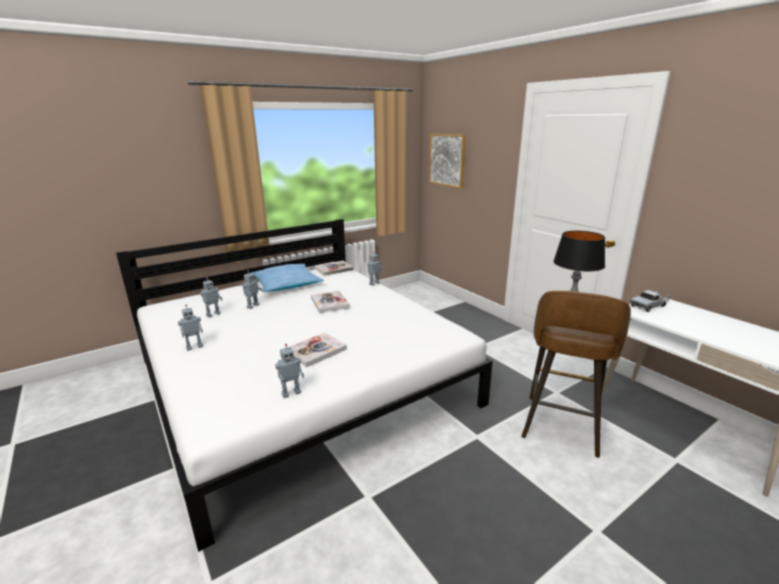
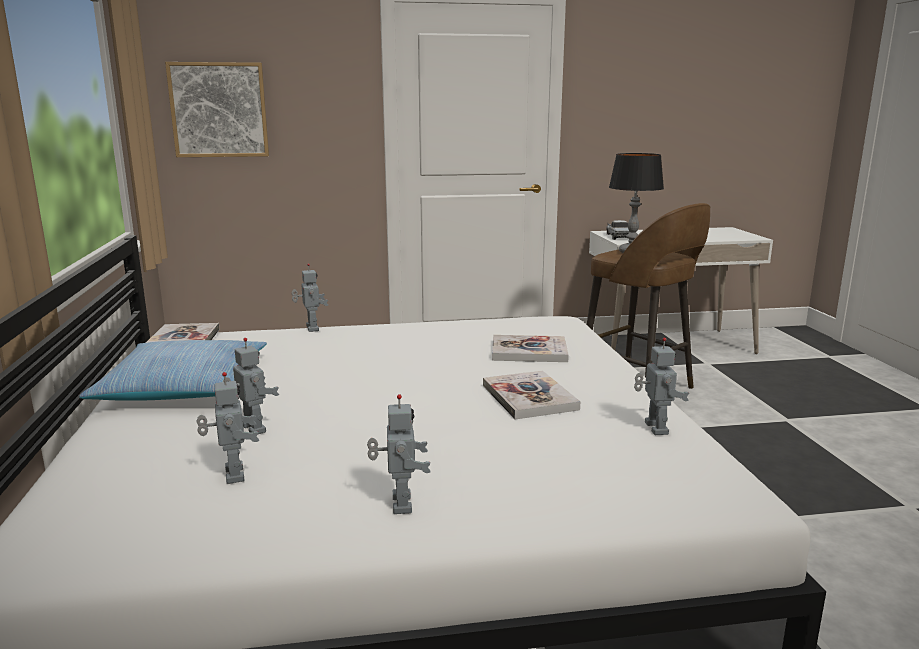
camera: 65 degrees left, 5 degrees down
(330, 303) = (352, 364): book -> book (529, 351)

